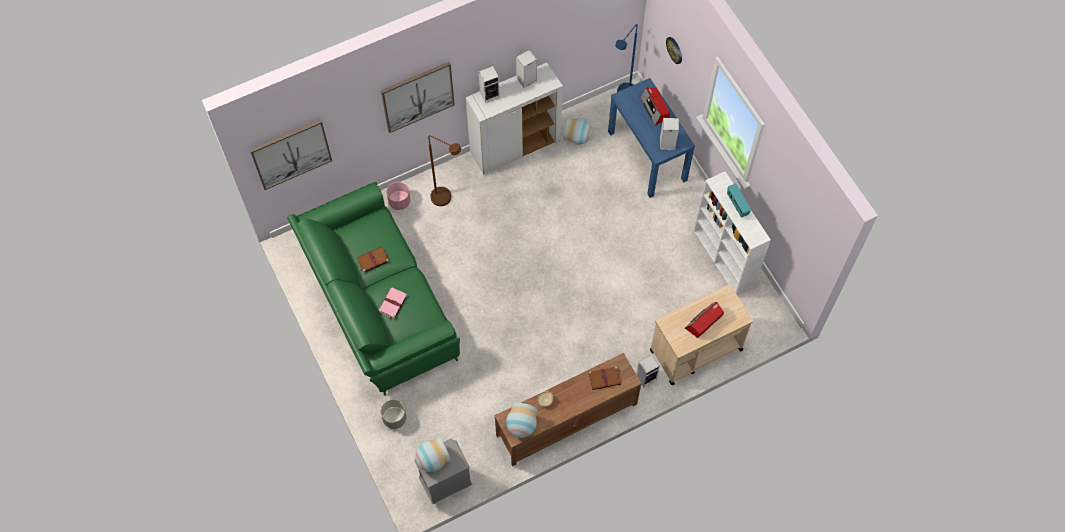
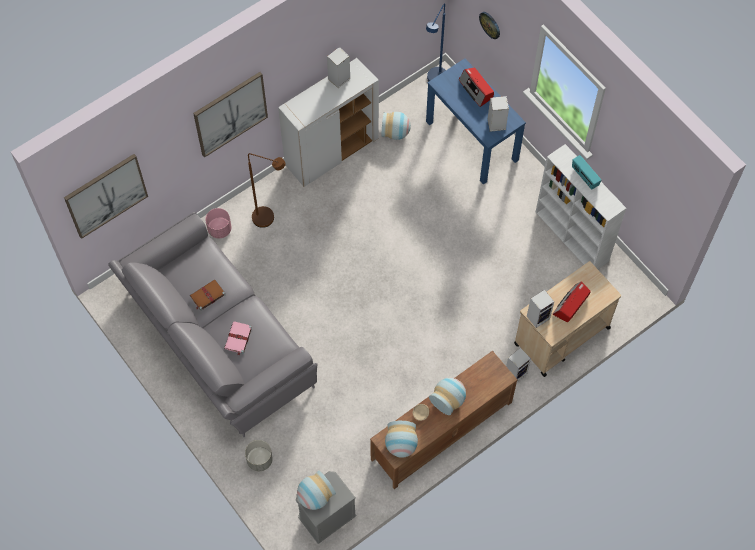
camera: 10 degrees left, 0 degrees up
(377, 300) = (216, 338): green sofa -> grey sofa
(490, 94) = (303, 100): speaker -> speaker (538, 317)
(573, 391) = (448, 400): none -> vase
(605, 378) = (478, 380): brown book -> none

